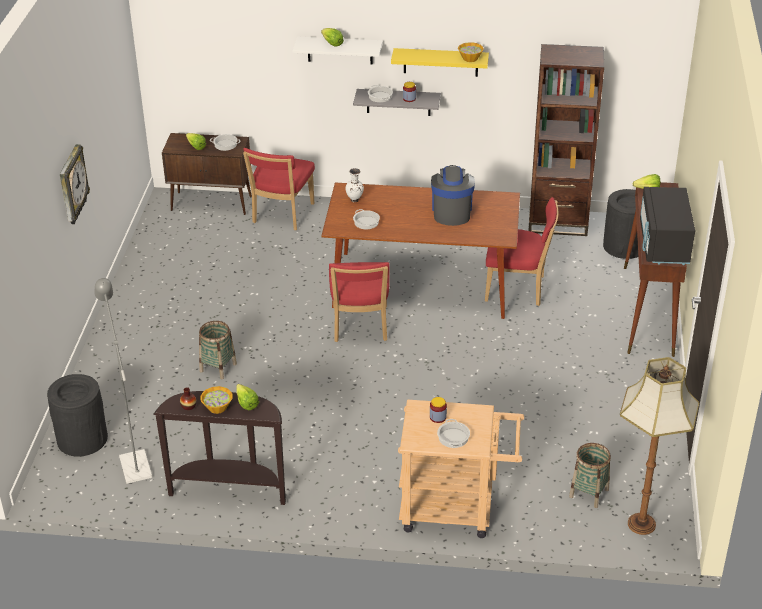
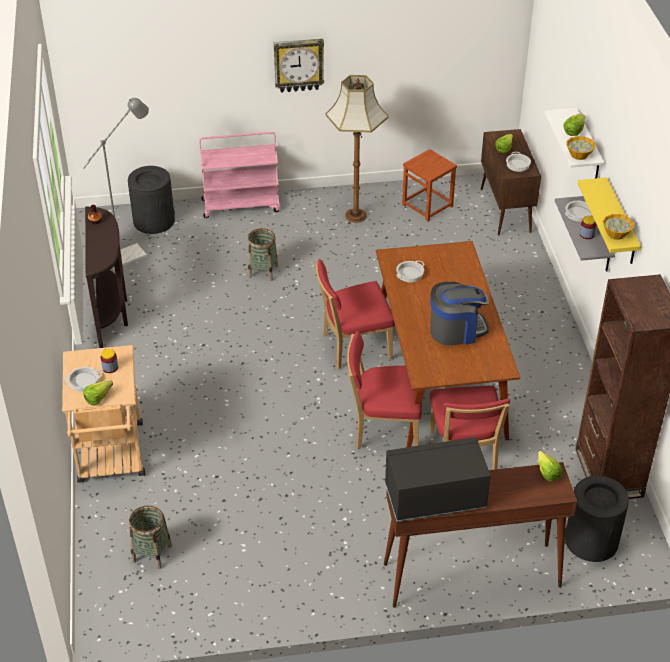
camera: 75 degrees right, 5 degrees up
(96, 367) = (241, 205): none -> pink cart
(175, 245) = (427, 205): none -> brown stool
(217, 407) = (97, 236): bowl -> bowl (579, 155)
(246, 402) = (106, 250): lettuce -> lettuce (100, 397)
(281, 215) = (510, 259): red chair -> red chair (383, 429)
(355, 200) = (445, 260): white vase -> none
(641, 525) = (113, 600): floor lamp -> floor lamp (355, 215)

